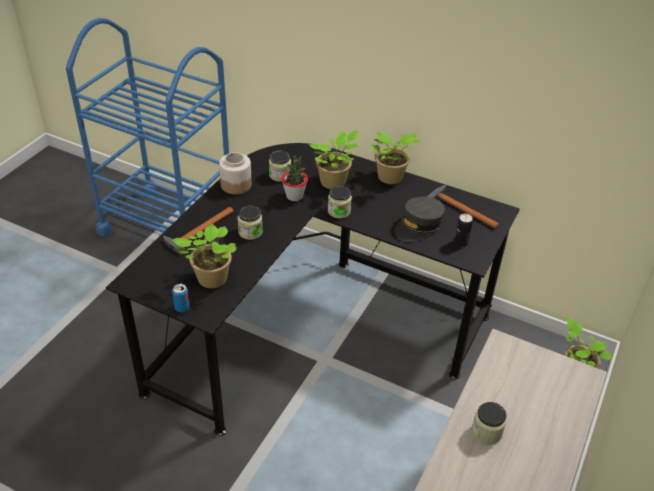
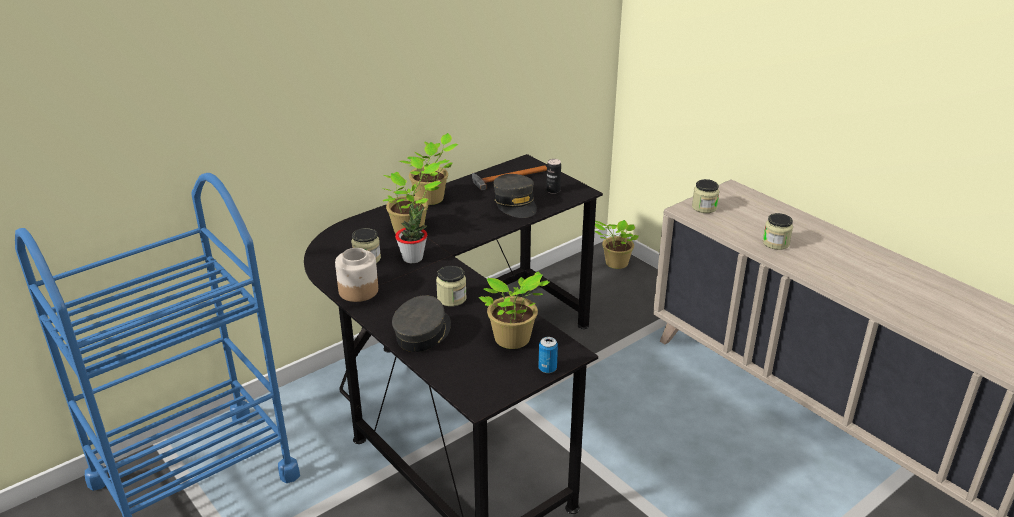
camera: 65 degrees left, 10 degrees down
(198, 231) = (423, 333): hammer -> grey cap
(339, 211) = (460, 238): jar -> jar (704, 207)

